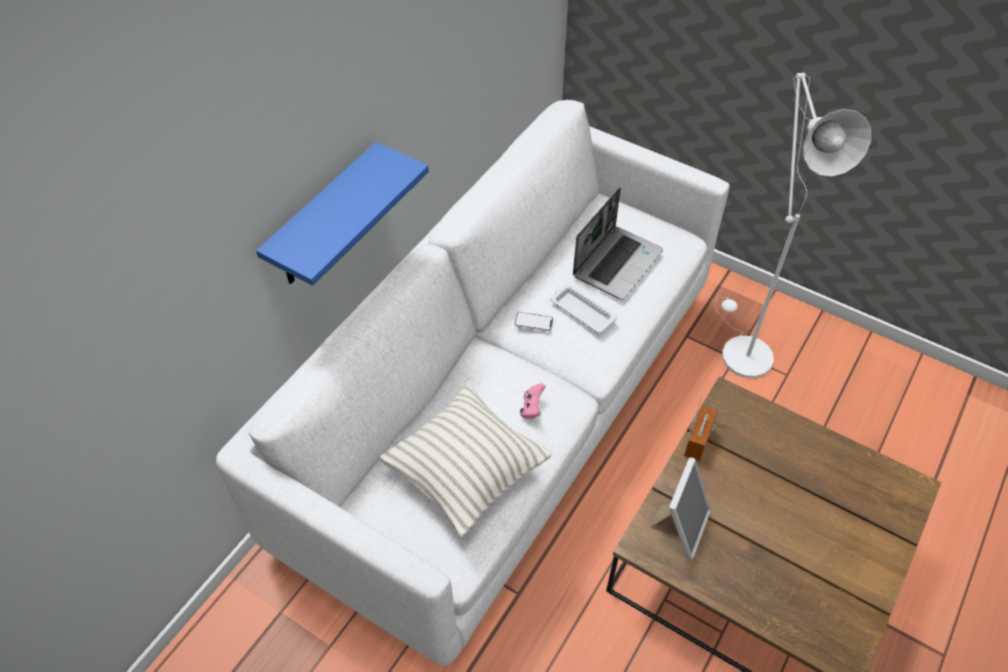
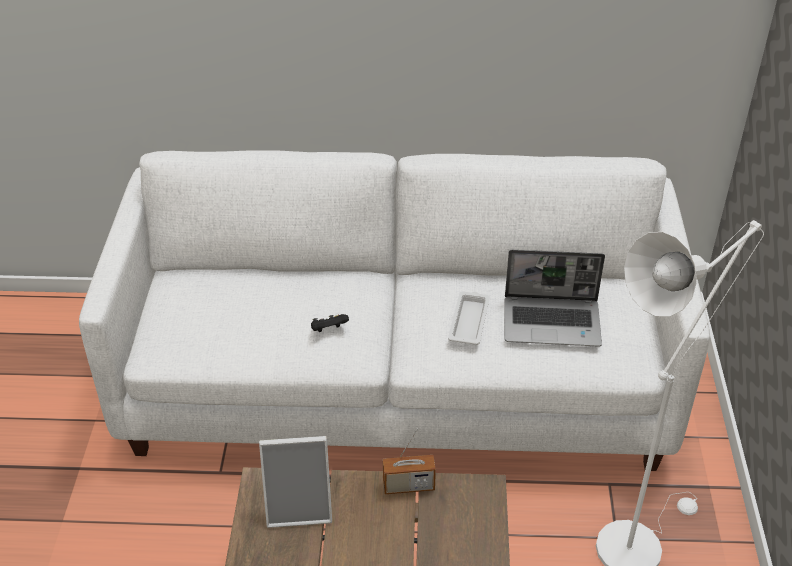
camera: 60 degrees right, 10 degrees down
(324, 219) = (313, 64): blue shelf -> none
(466, 474) = (236, 321): pillow -> none
(532, 408) = (329, 330): pink game controller -> black game controller
(533, 322) = (429, 296): phone -> none

